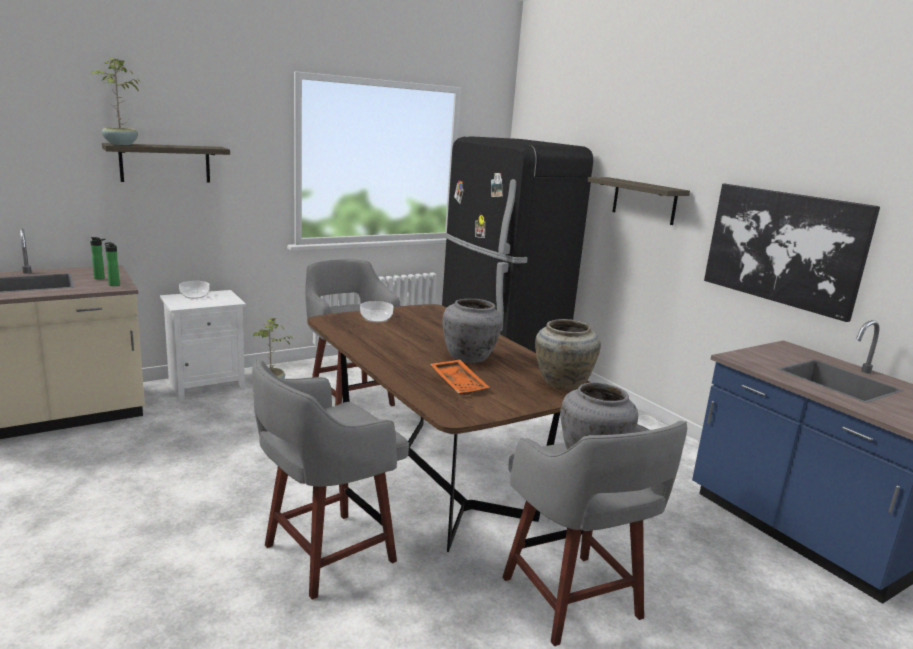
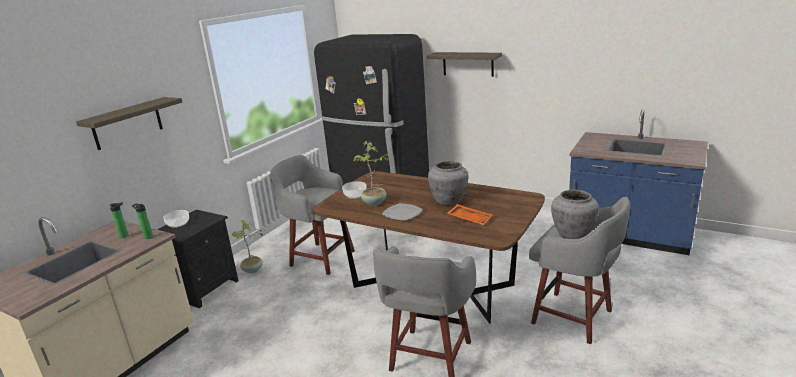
camera: 25 degrees left, 5 degrees up
(120, 144) = (98, 118): potted plant -> potted plant (374, 203)
(207, 384) = (205, 289): white nightstand -> black nightstand
(392, 352) = (402, 214): none -> plate
(561, 383) = (516, 197): beige vase -> none
(783, 247) = (574, 78): picture -> none

